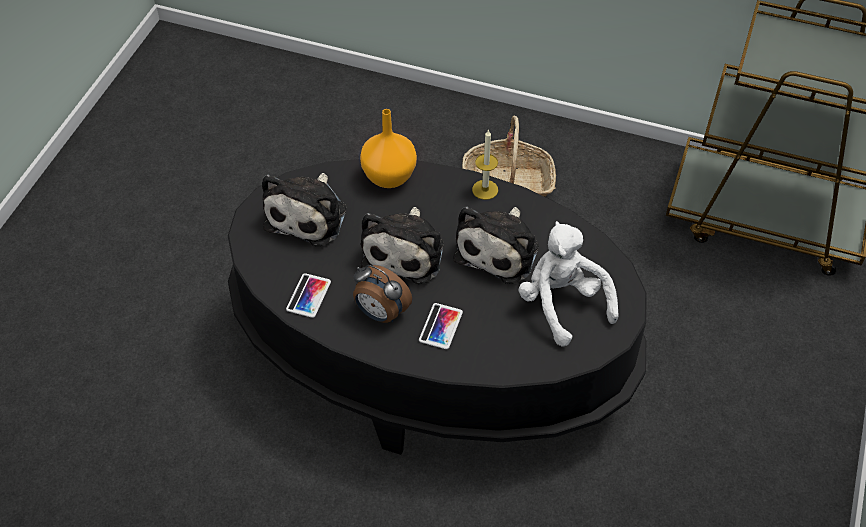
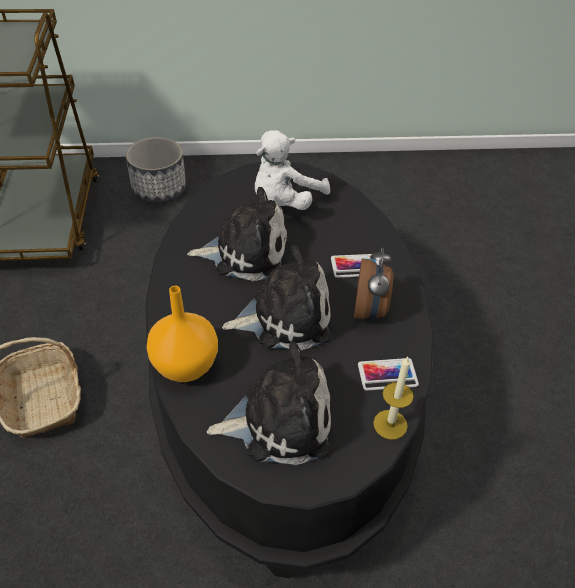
camera: 115 degrees left, 5 degrees down
(485, 189) = (172, 282): candle -> candle (390, 424)
(794, 332) = (159, 189): none -> planter

